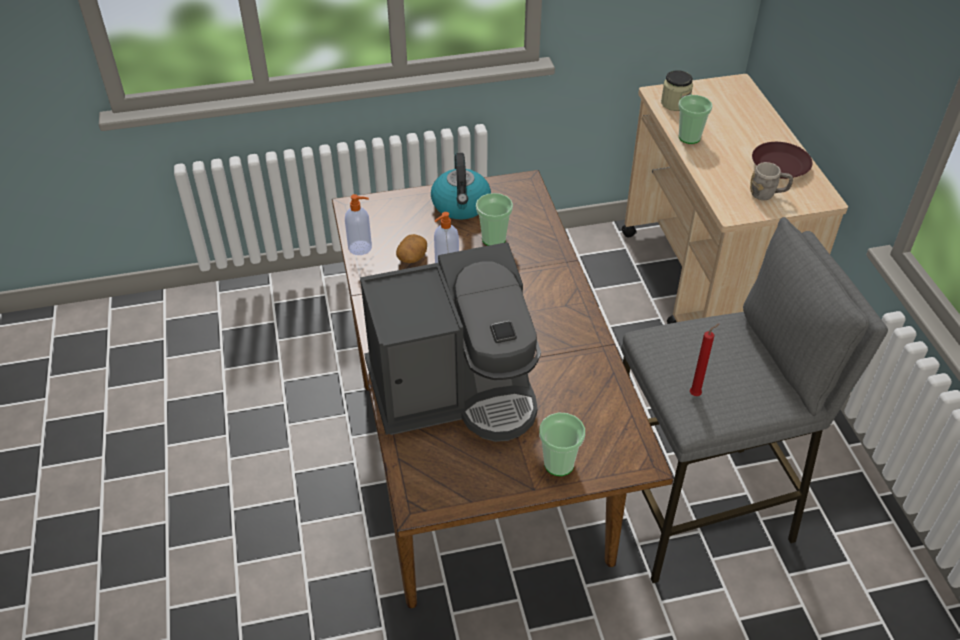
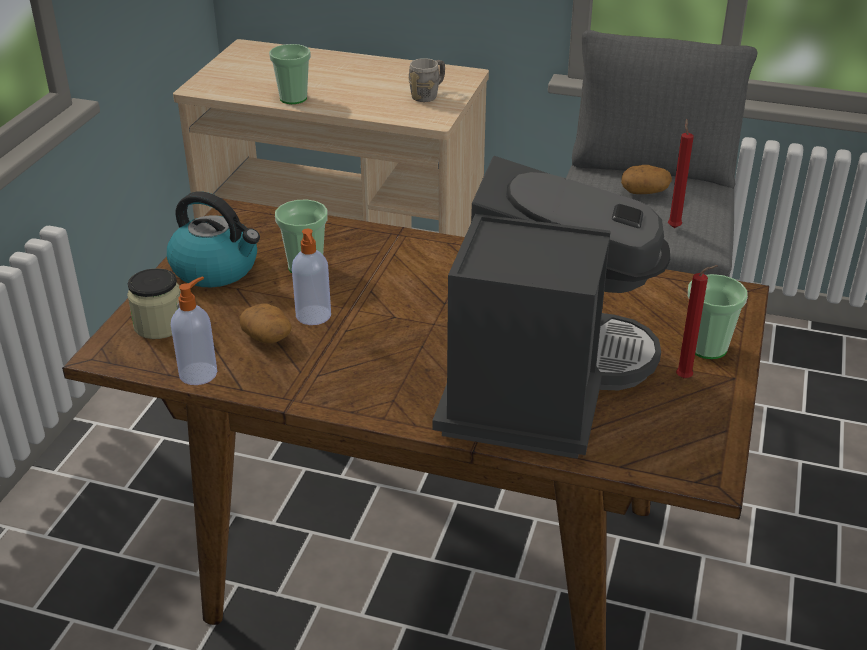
camera: 60 degrees left, 10 degrees down
(513, 463) = (686, 378): none -> red candle
(675, 103) = (229, 86): jar -> jar (159, 325)
(734, 361) = (645, 191): none -> potato
(781, 165) = (395, 74): brown plate -> none

